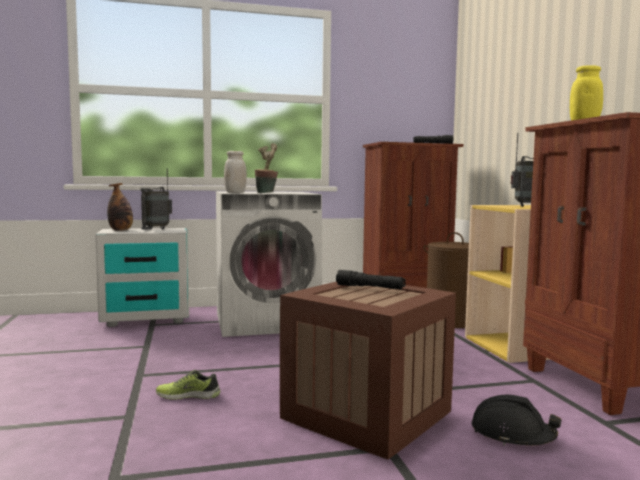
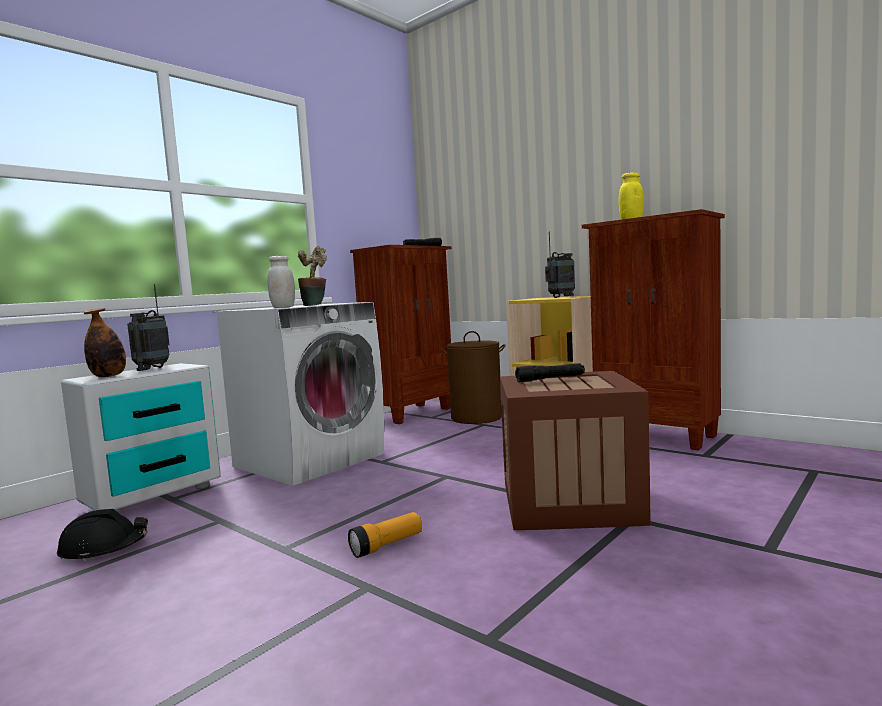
camera: 35 degrees left, 0 degrees up
(188, 395) = (387, 546): shoe -> flashlight
(512, 435) = (679, 480): black hard hat -> black hard hat (103, 549)

